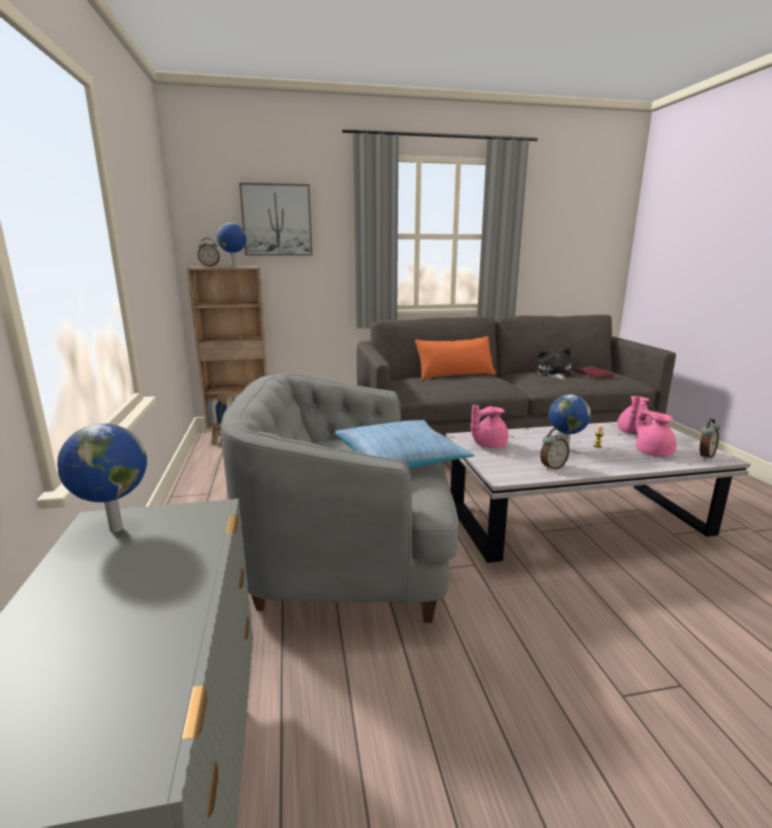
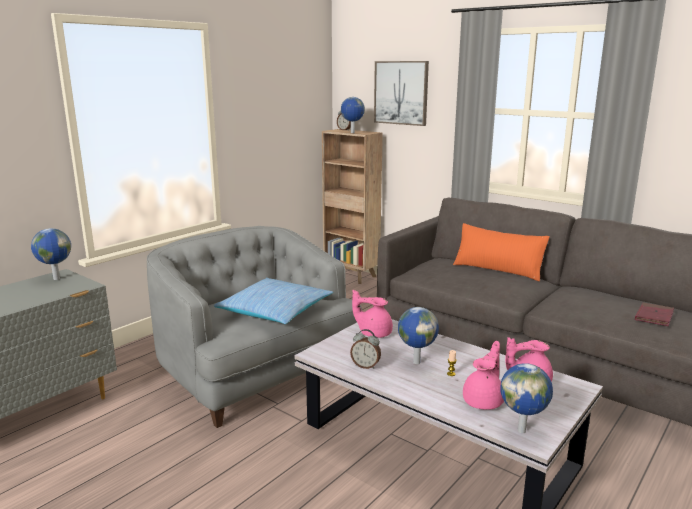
camera: 50 degrees right, 0 degrees up
(554, 374) = (605, 301): plush toy -> none
(705, 456) = (522, 430): alarm clock -> globe

